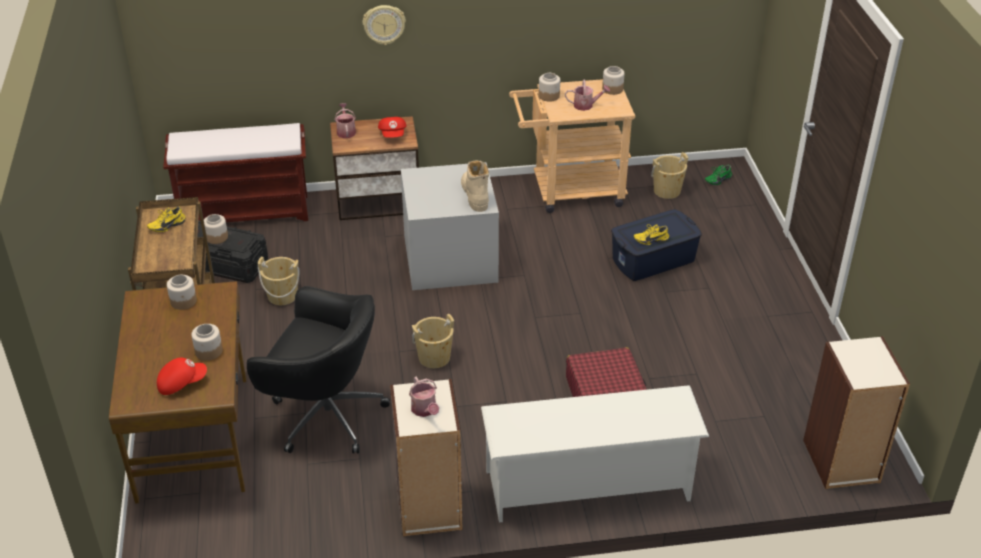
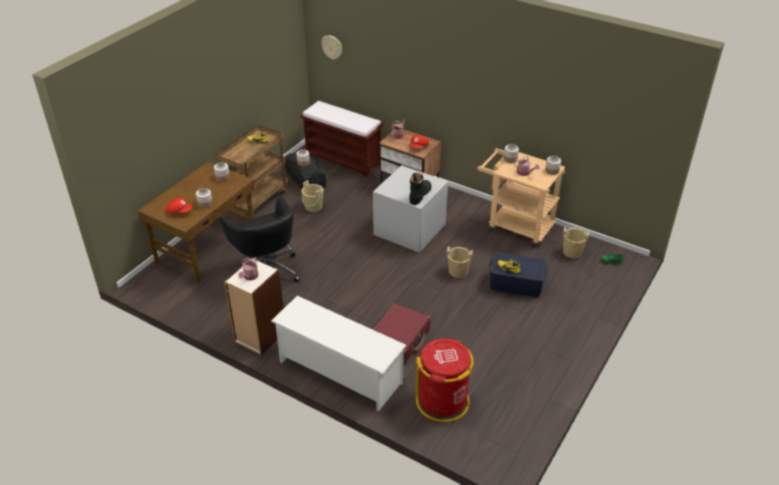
camera: 40 degrees right, 0 degrees up
(384, 24) = (431, 79): wall clock -> wall clock (332, 47)
(434, 357) = (344, 271): beige bucket -> beige bucket (458, 271)
(474, 195) = (420, 195): beige boot -> black boot
(743, 441) = (443, 401): none -> red trash can
(841, 462) = (483, 445): bookcase -> none

